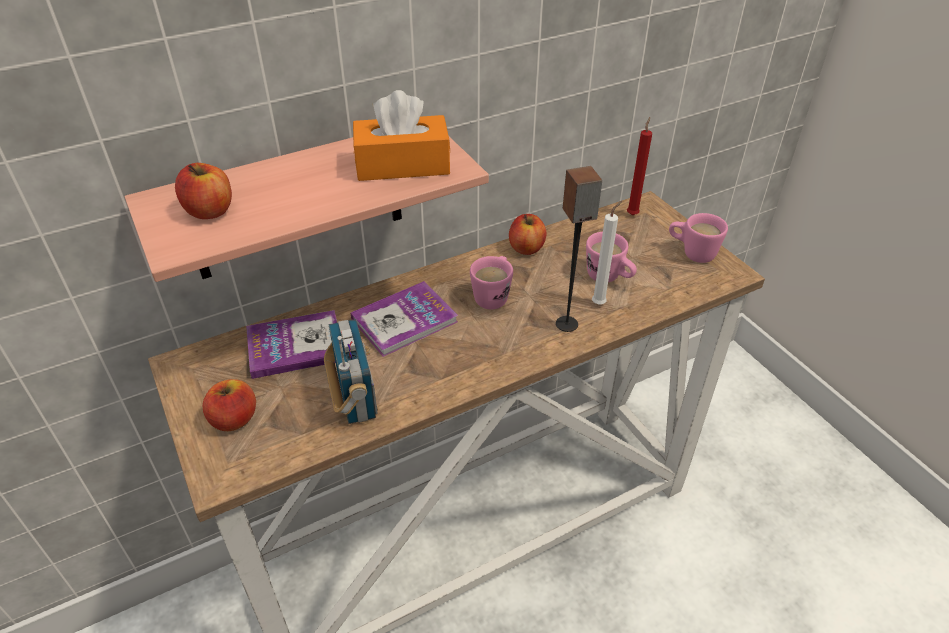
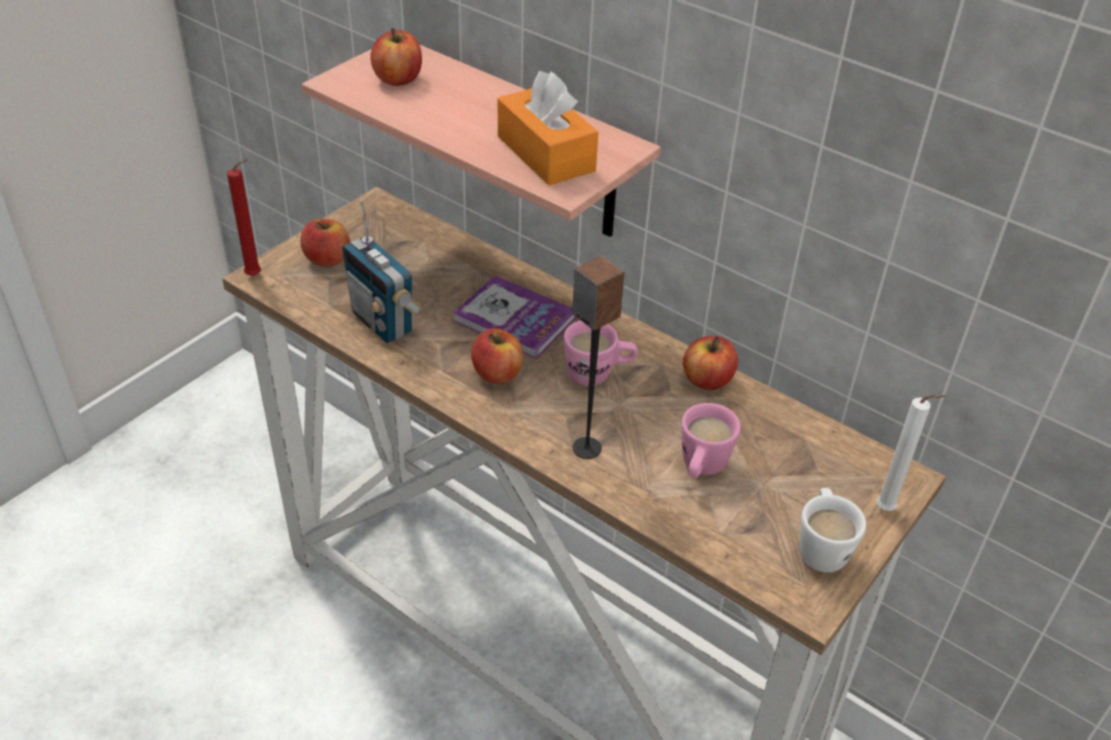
camera: 65 degrees right, 0 degrees up
(295, 346) = (435, 261): book -> none
(355, 401) = (383, 322): radio -> radio turned 90 degrees clockwise
(462, 348) = (497, 373): none -> apple
(600, 303) = (645, 470): white candle -> white candle (888, 510)
(632, 214) = (866, 466): red candle -> red candle (256, 276)
(691, 253) = (821, 547): pink mug -> white mug

